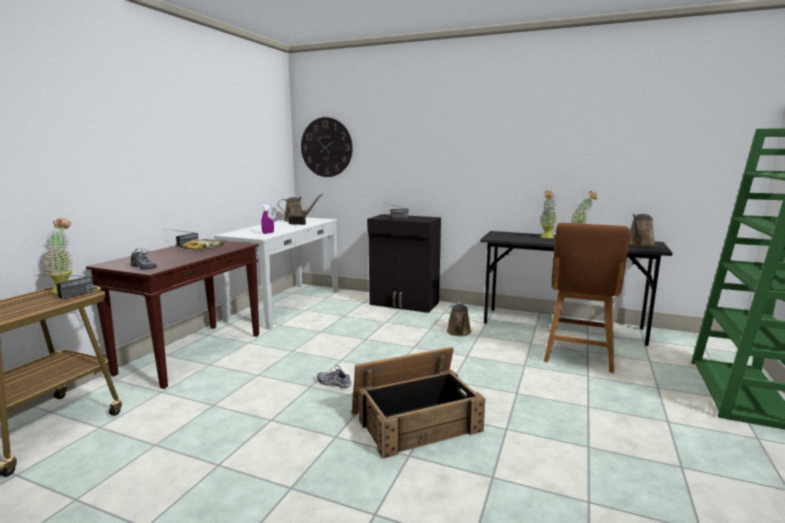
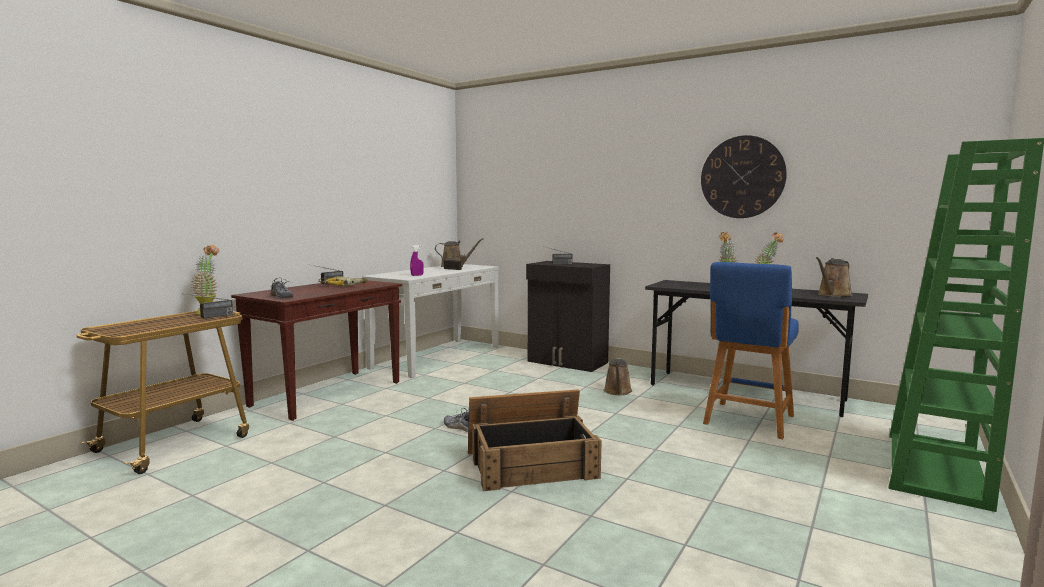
camera: 10 degrees right, 5 degrees down
(326, 147) = (490, 188): wall clock -> wall clock (742, 177)
(578, 356) = (748, 421): brown stool -> blue stool

